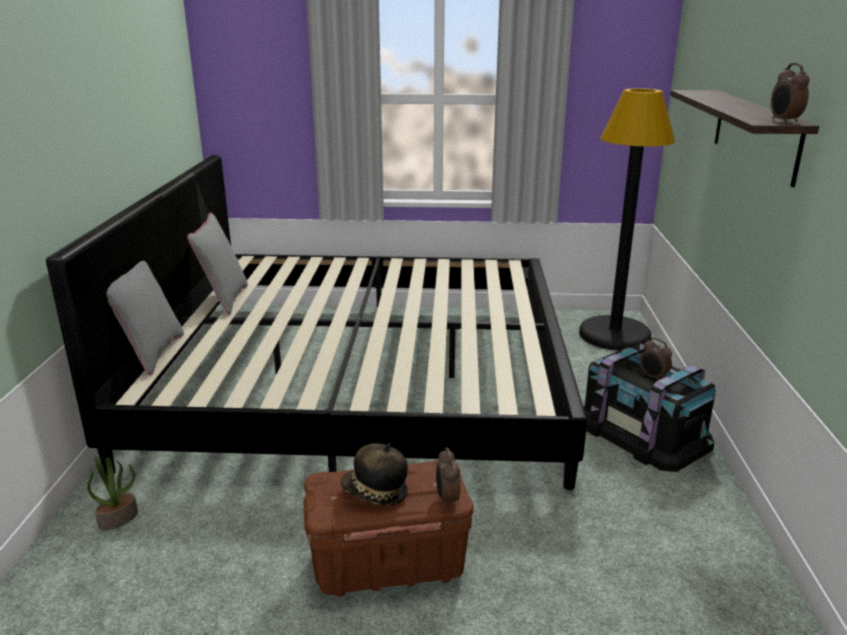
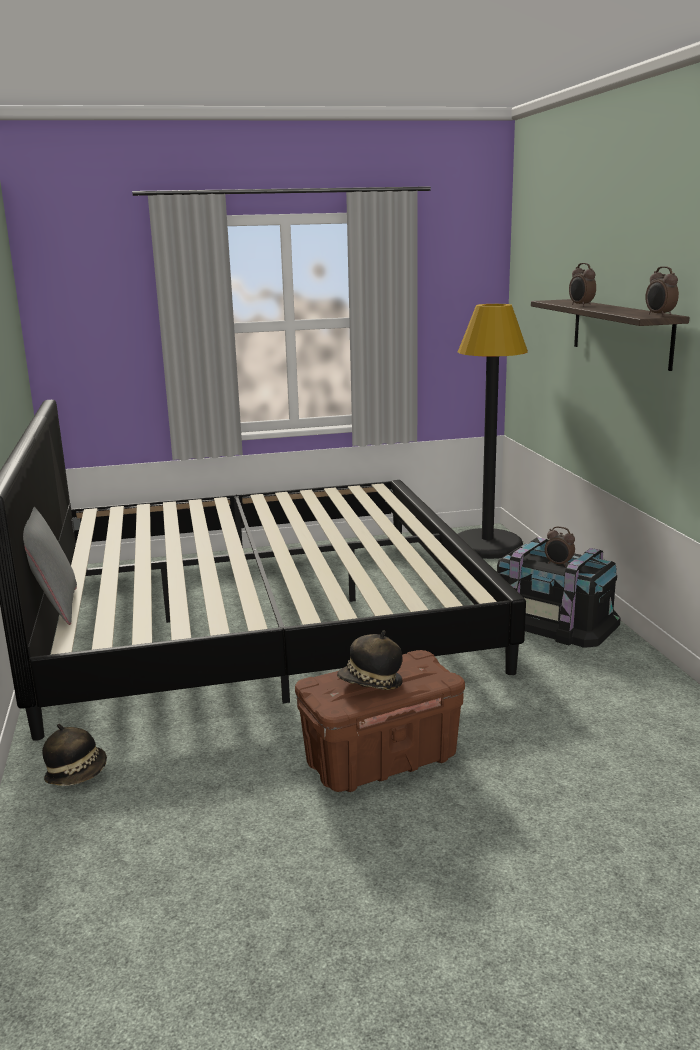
camera: 15 degrees left, 5 degrees down
(118, 518) = (77, 773): potted plant -> hat
(224, 300) = (97, 551): grey pillow -> none
(447, 499) = (439, 678): alarm clock -> alarm clock (580, 305)

